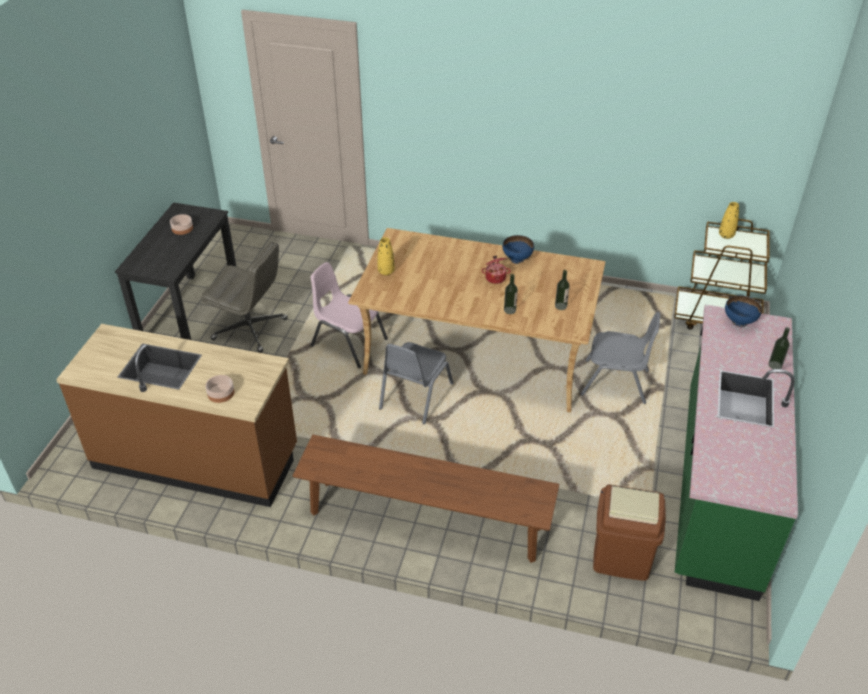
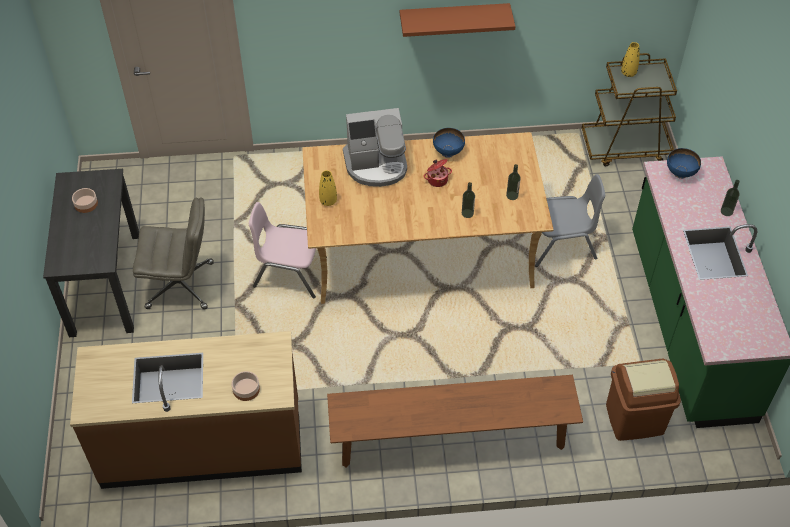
camera: 20 degrees left, 10 degrees up
(415, 396) = (383, 313): grey chair -> none
(445, 255) = (376, 165): none -> coffee machine
(559, 143) = (454, 18): none -> brown shelf

